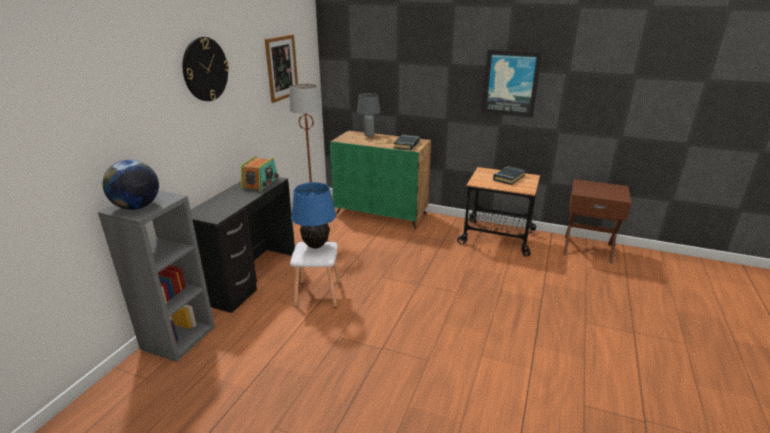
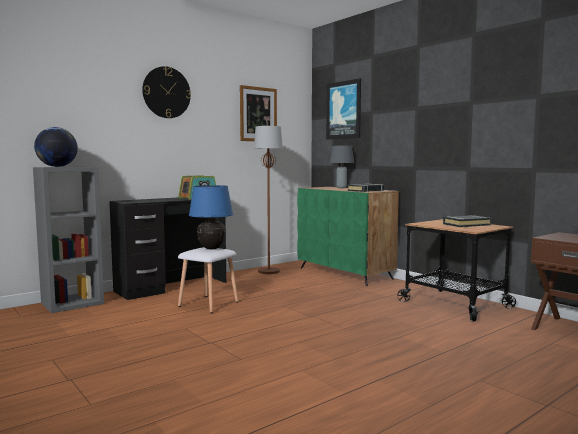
camera: 30 degrees right, 20 degrees down
(510, 83) = (475, 118): picture -> picture (344, 110)

